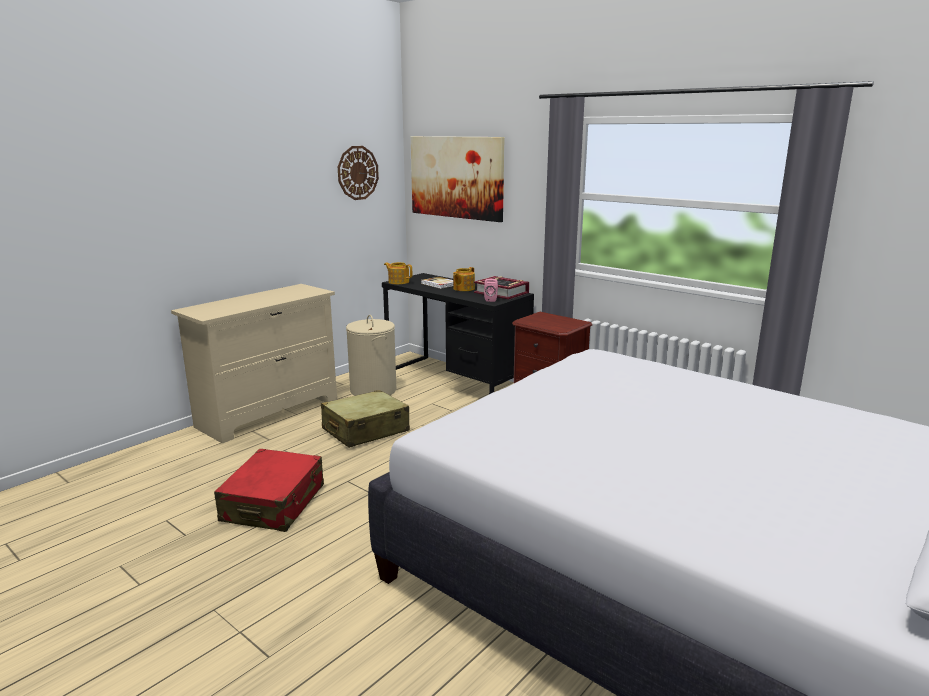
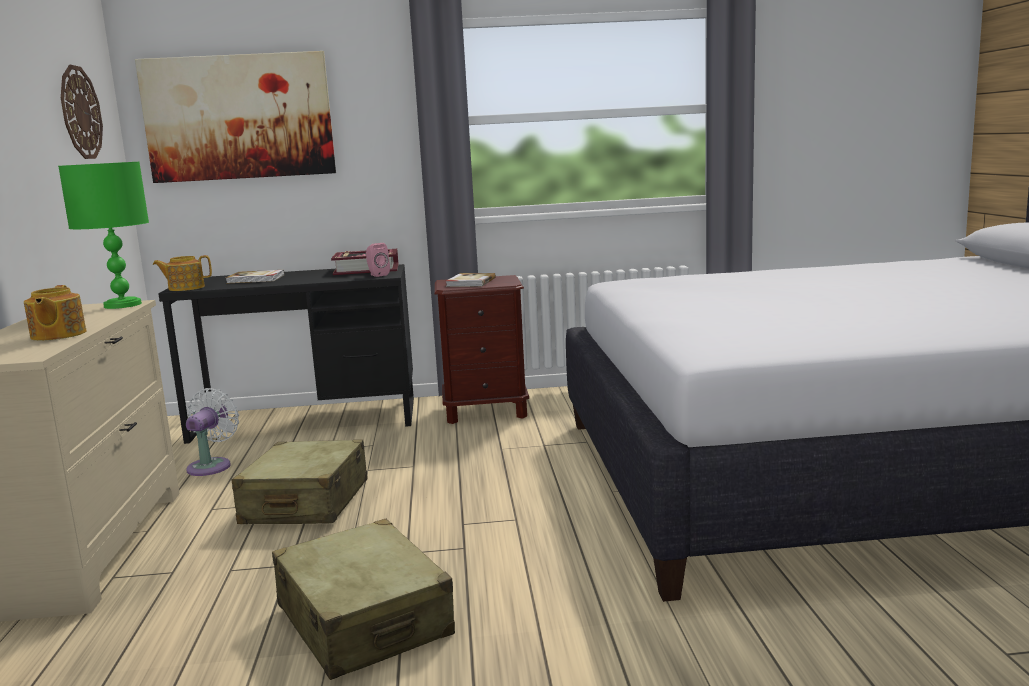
camera: 45 degrees left, 5 degrees down
(274, 503) = (364, 621): red suitcase -> beige suitcase
(314, 291) = (122, 305): none -> green table lamp
(373, 390) = (212, 465): beige laundry basket -> white fan
(463, 289) = (305, 276): teapot -> teapot (57, 335)
(546, 320) = (470, 282): none -> book

